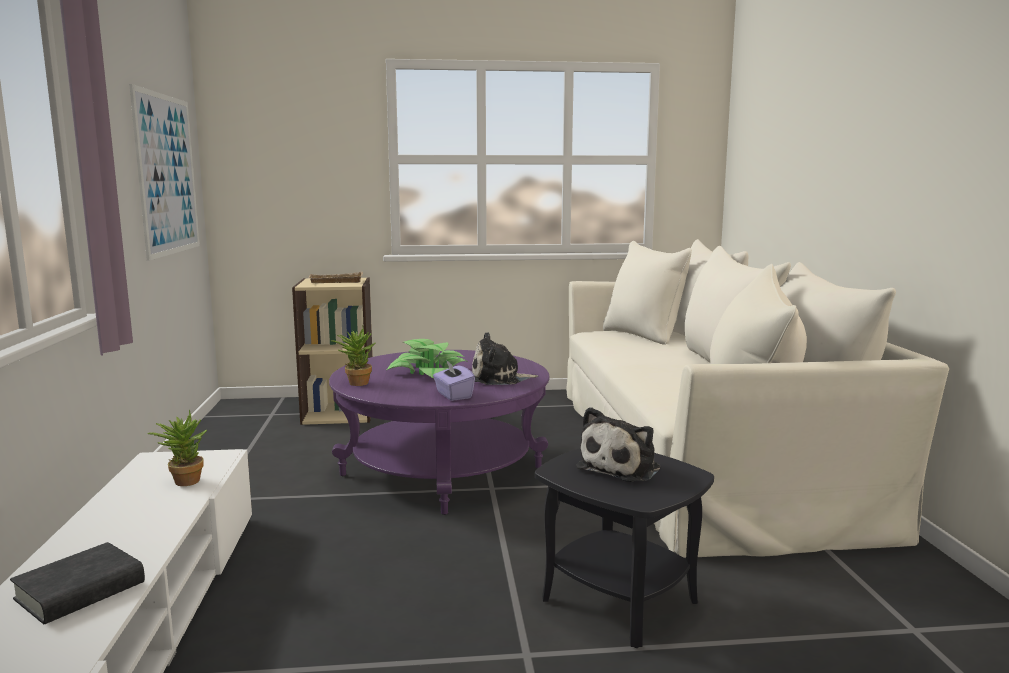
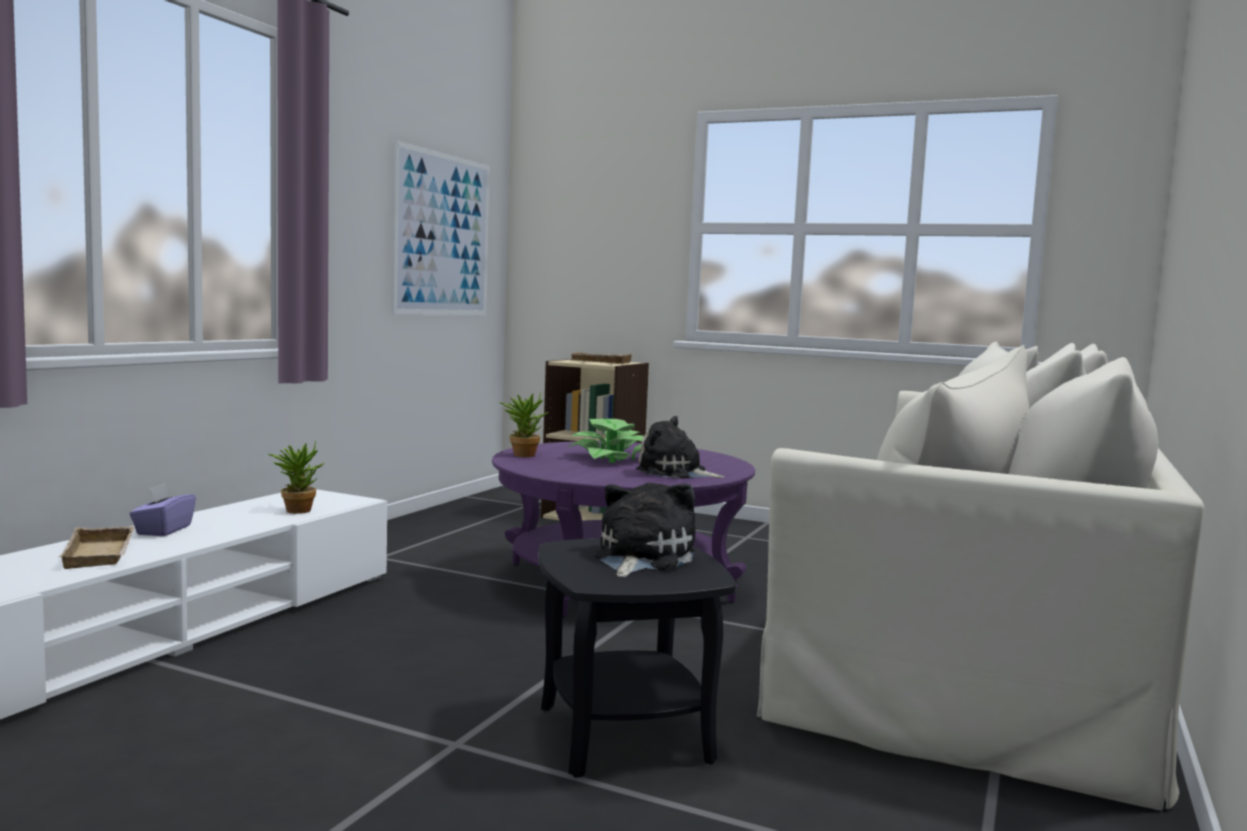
camera: 30 degrees right, 5 degrees down
(80, 591) = (102, 555): black book -> beige tray
(453, 395) = (592, 476): purple tissue box -> purple tissue box (163, 530)
(622, 467) = (640, 558): plush toy -> plush toy turned 135 degrees clockwise

